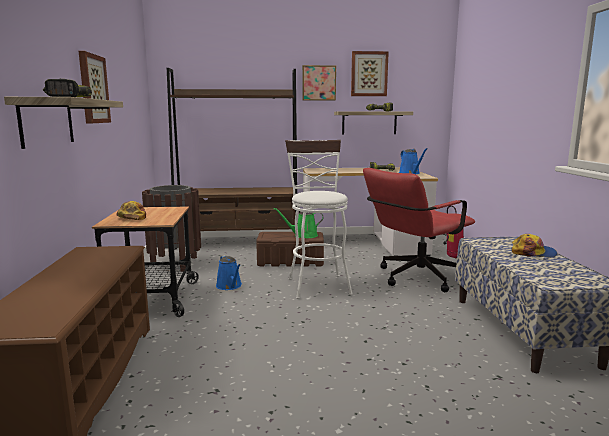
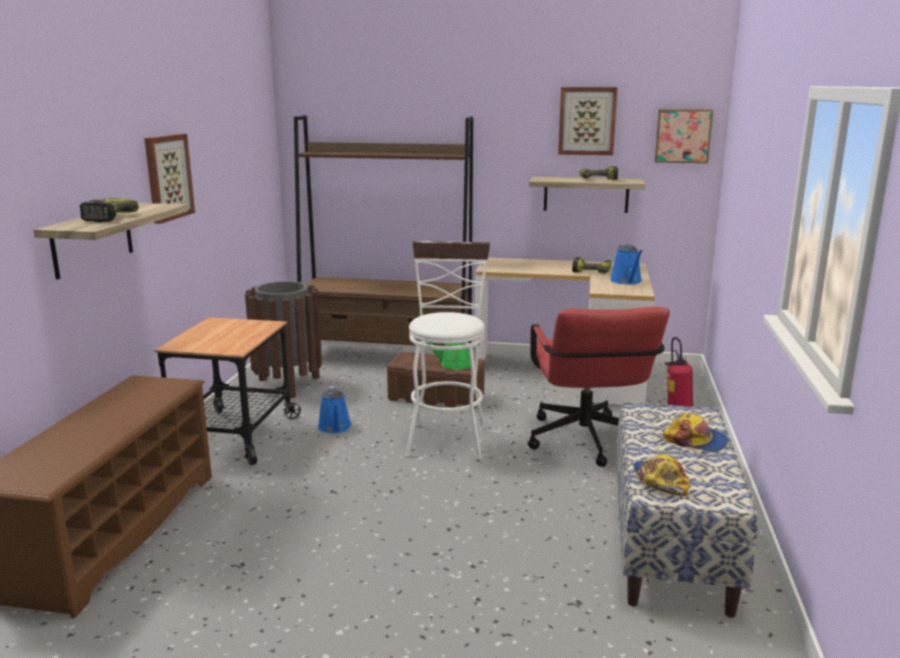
camera: 15 degrees right, 5 degrees up
(132, 217) = (207, 337): cap -> cap (659, 480)
(318, 83) = (510, 134): picture -> picture (683, 136)
(414, 278) = (587, 444): red office chair -> red office chair turned 75 degrees counterclockwise

